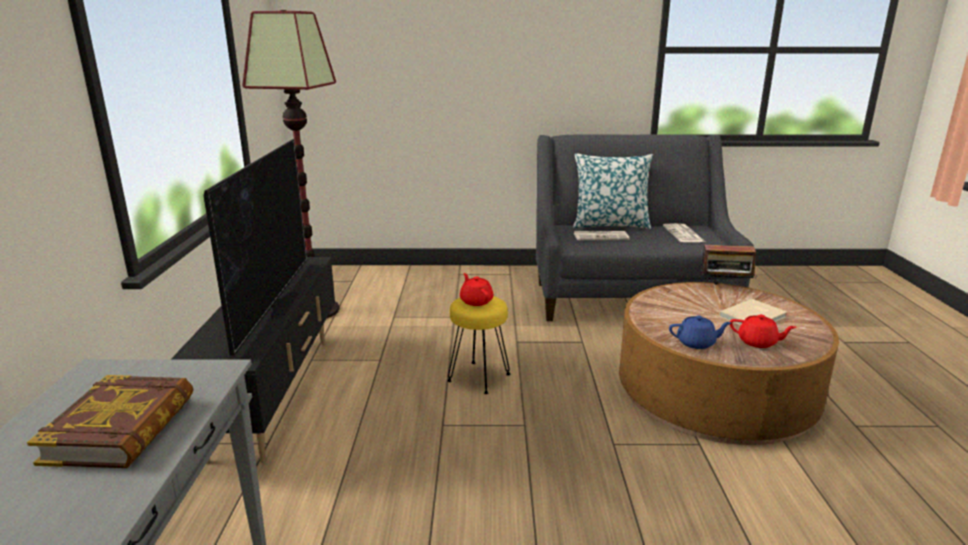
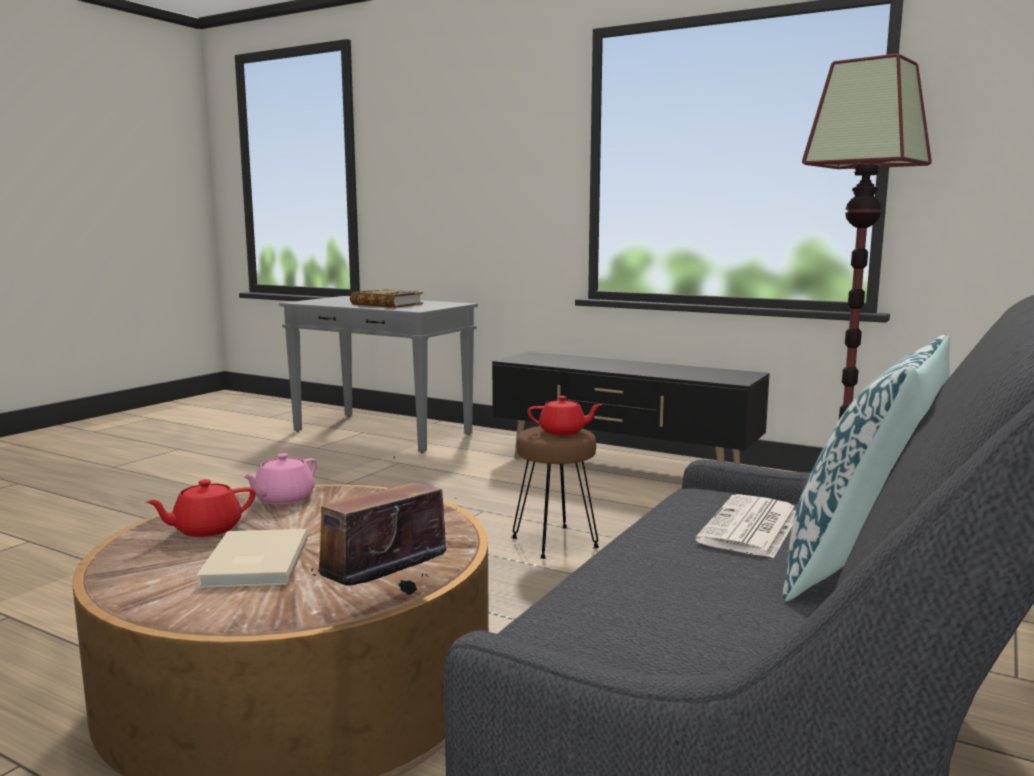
camera: 120 degrees right, 10 degrees down
(274, 304) = (615, 367): television -> none
(478, 377) = (555, 542): yellow stool -> brown stool
(684, 234) = (697, 629): newspaper -> none
(696, 343) = (283, 499): blue teapot -> pink teapot

